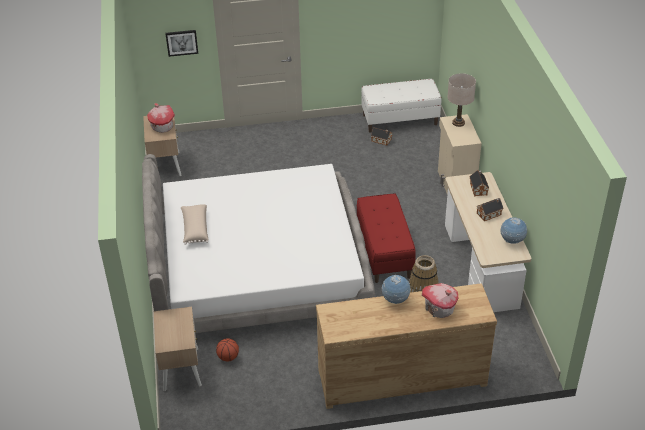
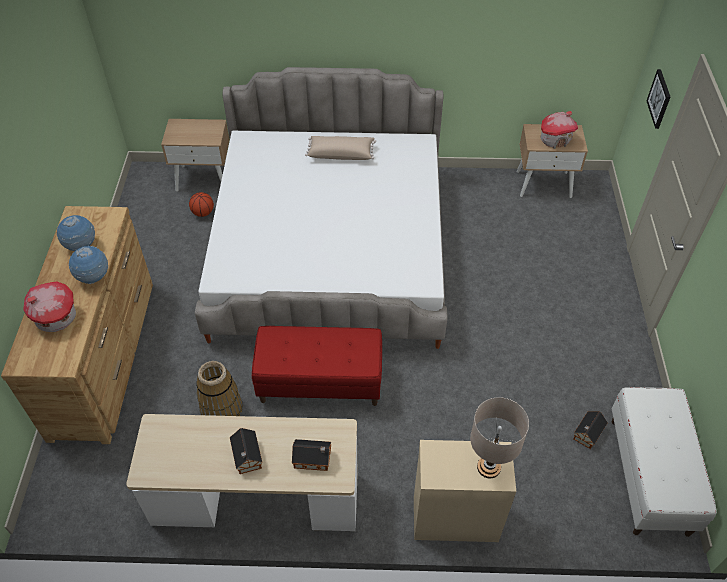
camera: 100 degrees right, 10 degrees up
(512, 241) = (174, 470): globe -> globe (81, 246)

